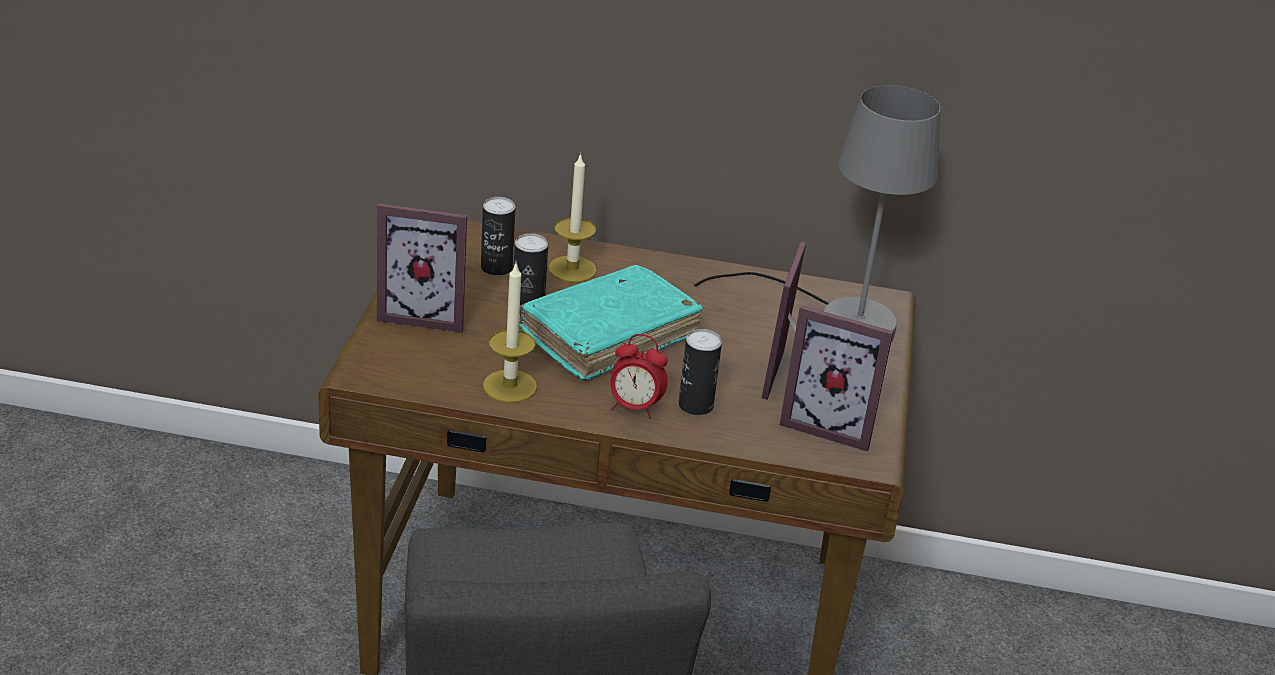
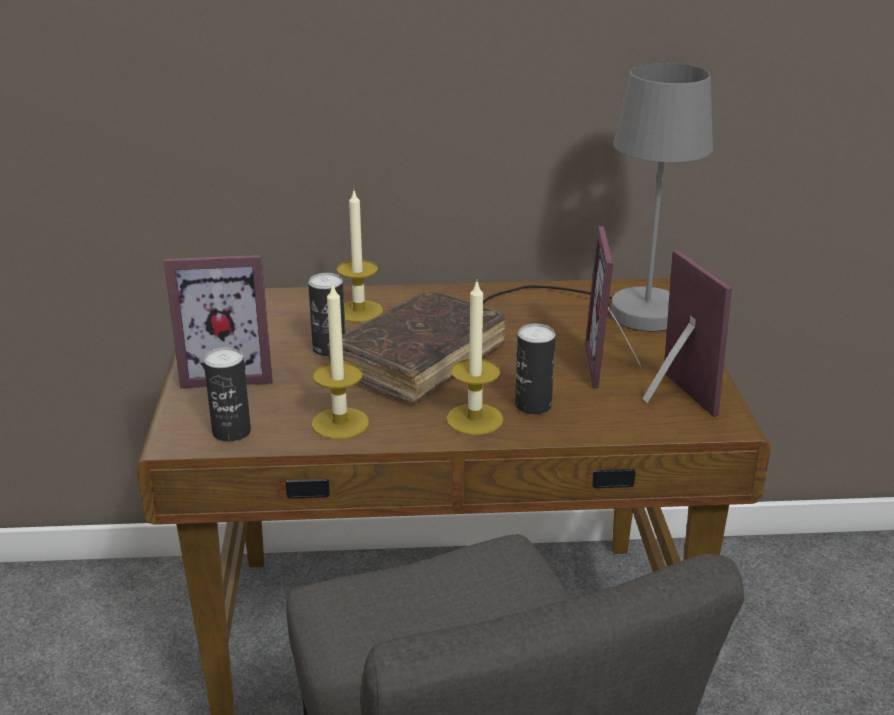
camera: 10 degrees left, 5 degrees down
(496, 268) = (285, 322): can -> can (231, 432)
(609, 335) = (419, 359): turquoise book -> brown book
(634, 407) = (474, 419): alarm clock -> candle
(830, 424) = (669, 398): picture frame -> picture frame turned 120 degrees counterclockwise

